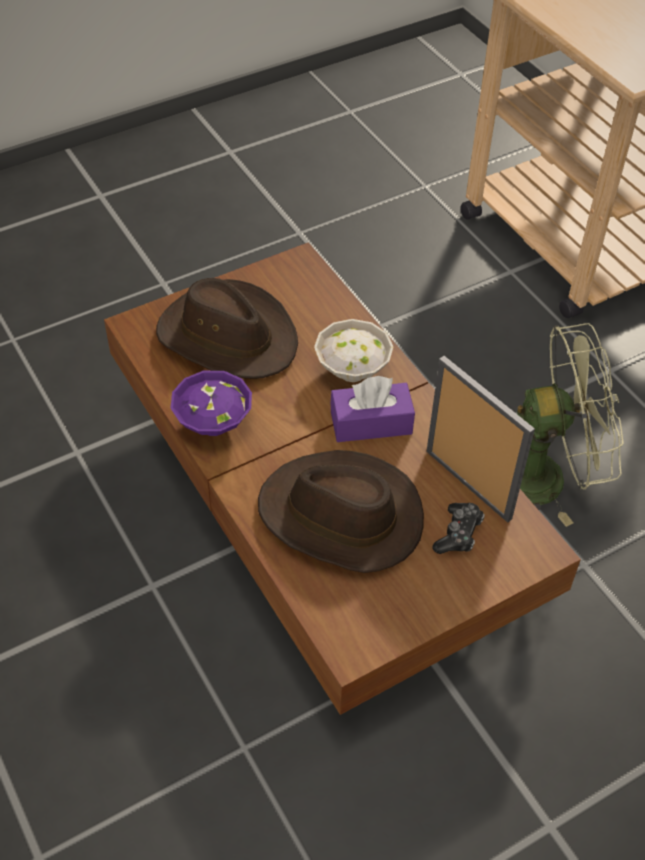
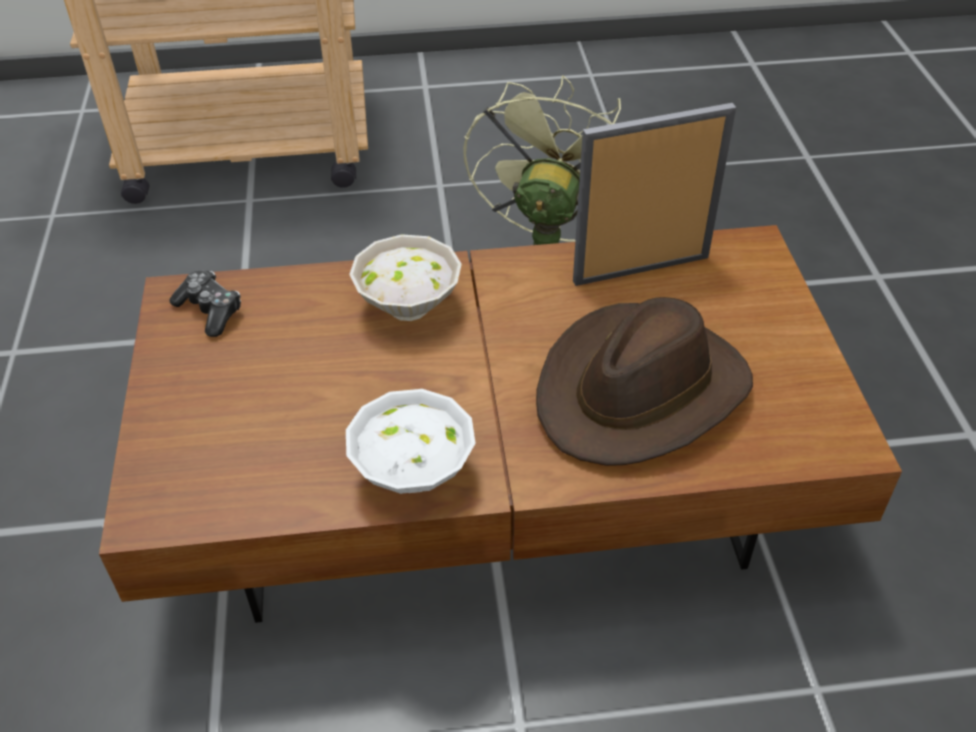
camera: 65 degrees left, 5 degrees down
(211, 425) = (414, 477): purple bowl -> white bowl
(228, 336) = (255, 409): brown hat -> none
(371, 423) = (504, 317): purple tissue box -> none
(458, 534) = (709, 299): game controller -> game controller (210, 310)

